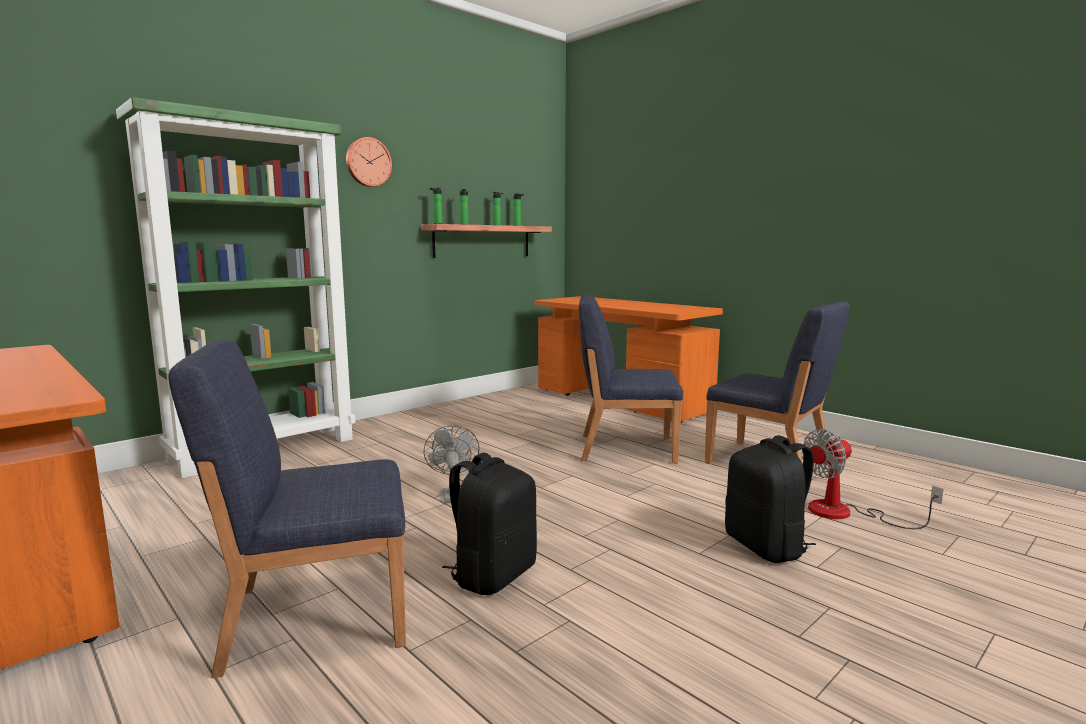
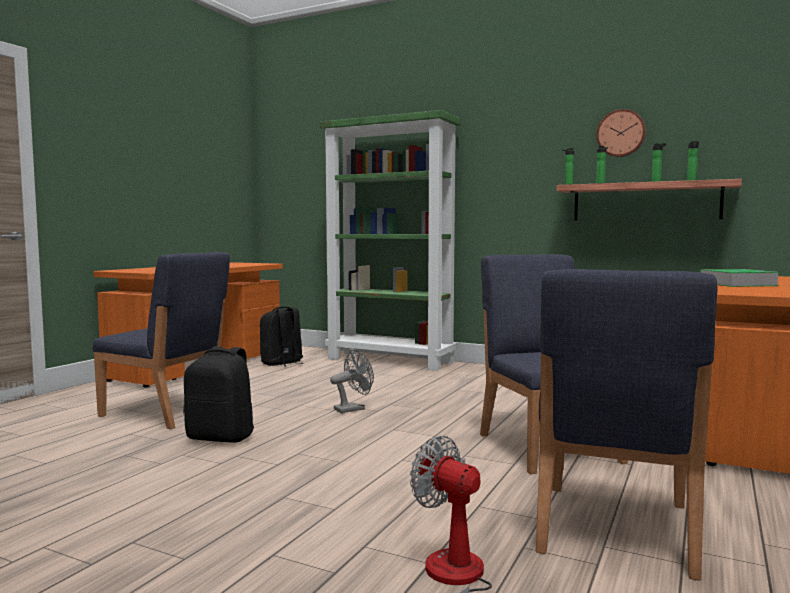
camera: 70 degrees right, 5 degrees down
(315, 616) = (167, 411): blue chair -> blue chair turned 150 degrees clockwise
(368, 162) = (510, 134): wall clock -> wall clock (621, 133)
(626, 305) = (737, 284): none -> book
(766, 547) = (312, 527): black backpack -> black backpack (282, 363)

